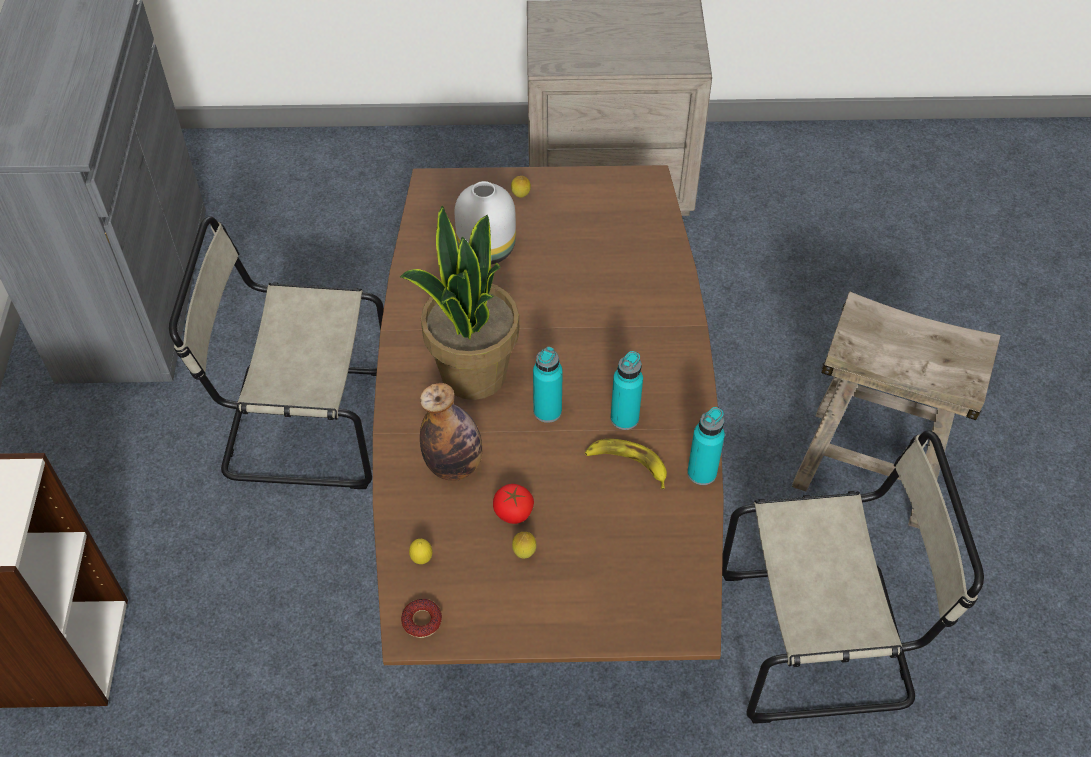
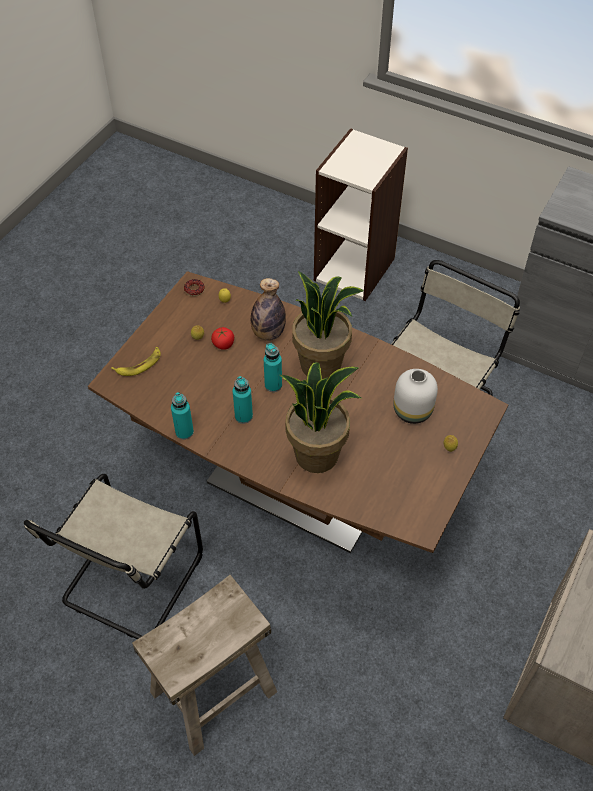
camera: 120 degrees right, 0 degrees up
(623, 313) = (317, 454): none -> potted plant
(627, 464) = (215, 403): banana -> banana (139, 364)

